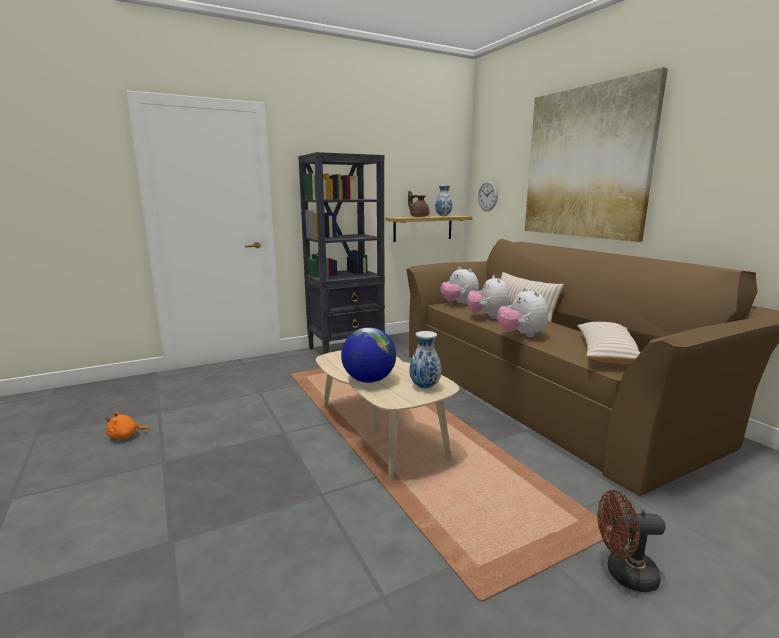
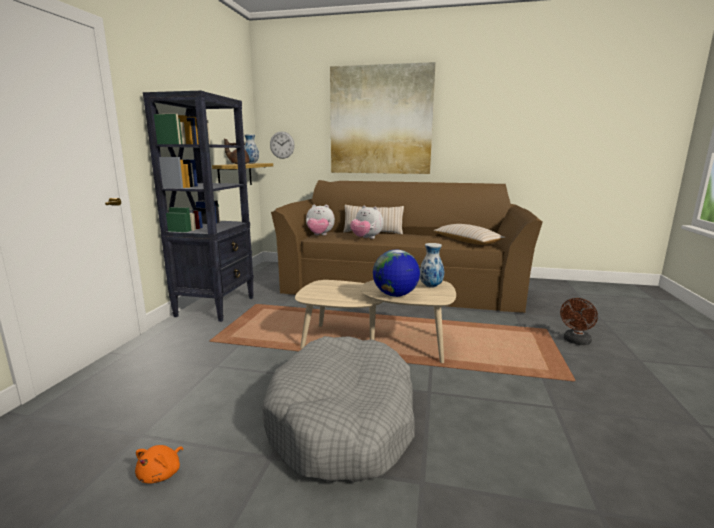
camera: 50 degrees left, 0 degrees up
(230, 470) = (343, 421): none -> grey dog bed
(521, 335) = (413, 243): plush toy -> none

